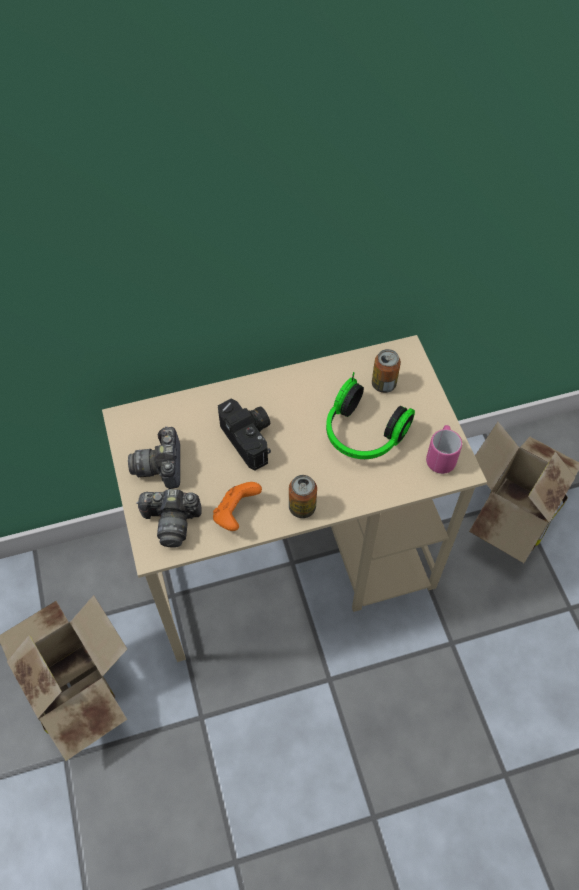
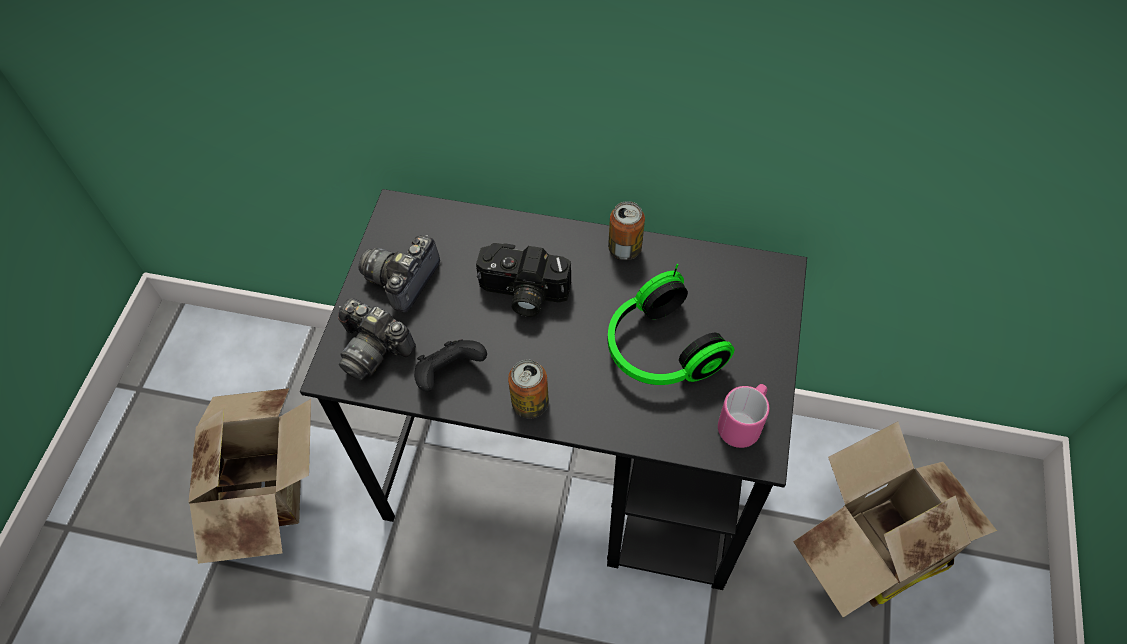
camera: 30 degrees right, 0 degrees up
(236, 513) = (449, 373): orange game controller -> black game controller
(250, 438) = (522, 294): camera -> camera turned 105 degrees clockwise
(292, 560) = (571, 470): beige desk -> black desk
(383, 384) = (725, 300): can -> can (625, 249)

